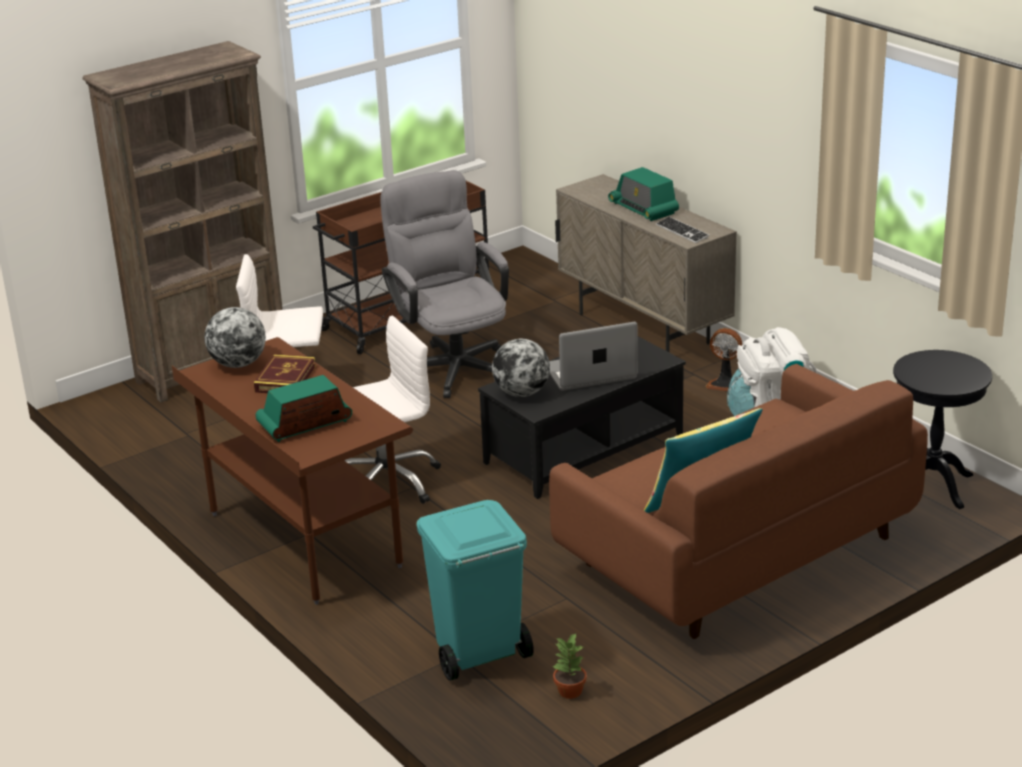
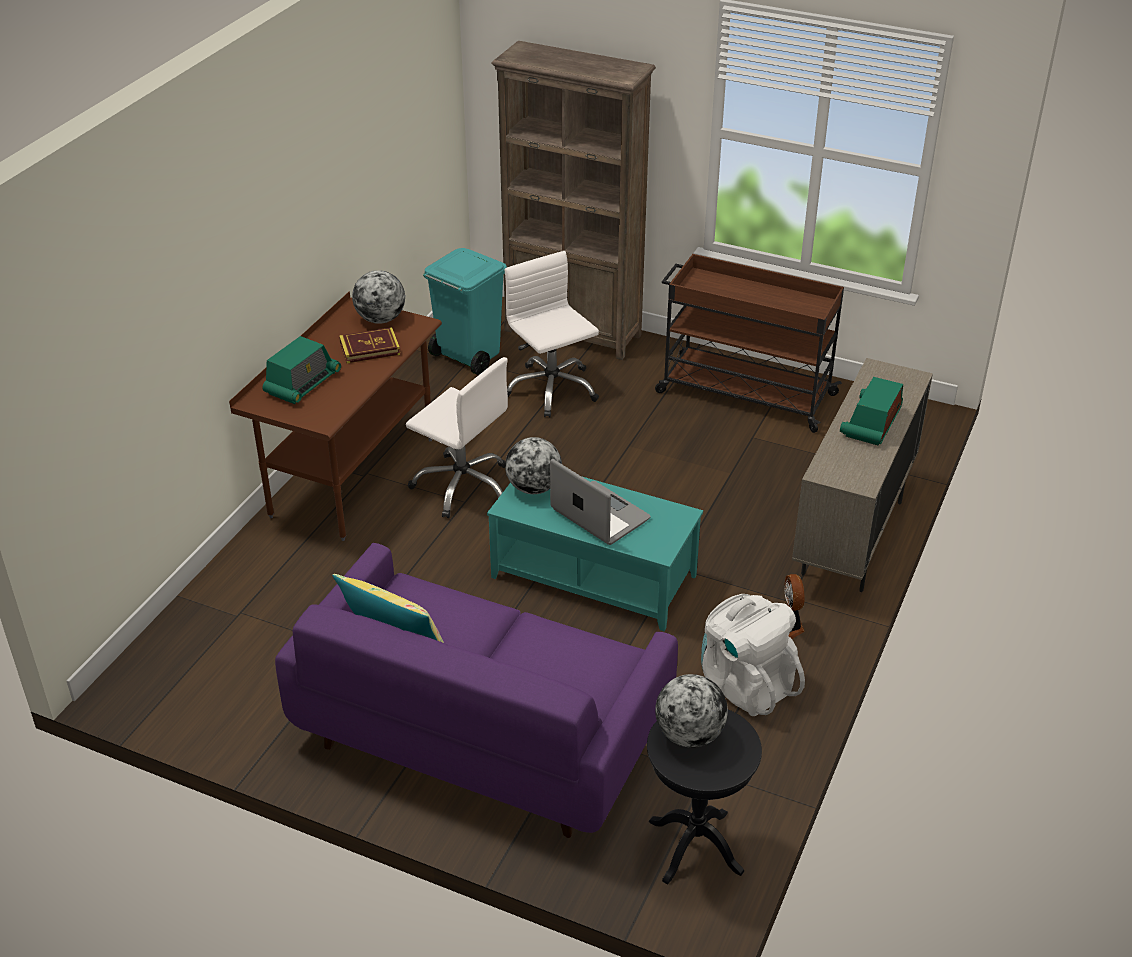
camera: 60 degrees right, 10 degrees up
(304, 424) = (302, 383): radio -> radio turned 90 degrees clockwise
(452, 364) = (682, 448): grey office chair -> none
(477, 654) = (243, 626): turquoise trash can -> turquoise trash can (468, 357)
(569, 691) = (214, 696): potted plant -> none
(585, 450) = (593, 577): black coffee table -> turquoise coffee table
(682, 231) = (839, 463): keyboard -> none
(736, 551) = (481, 732): brown sofa -> purple sofa
(928, 374) = (689, 735): none -> globe

